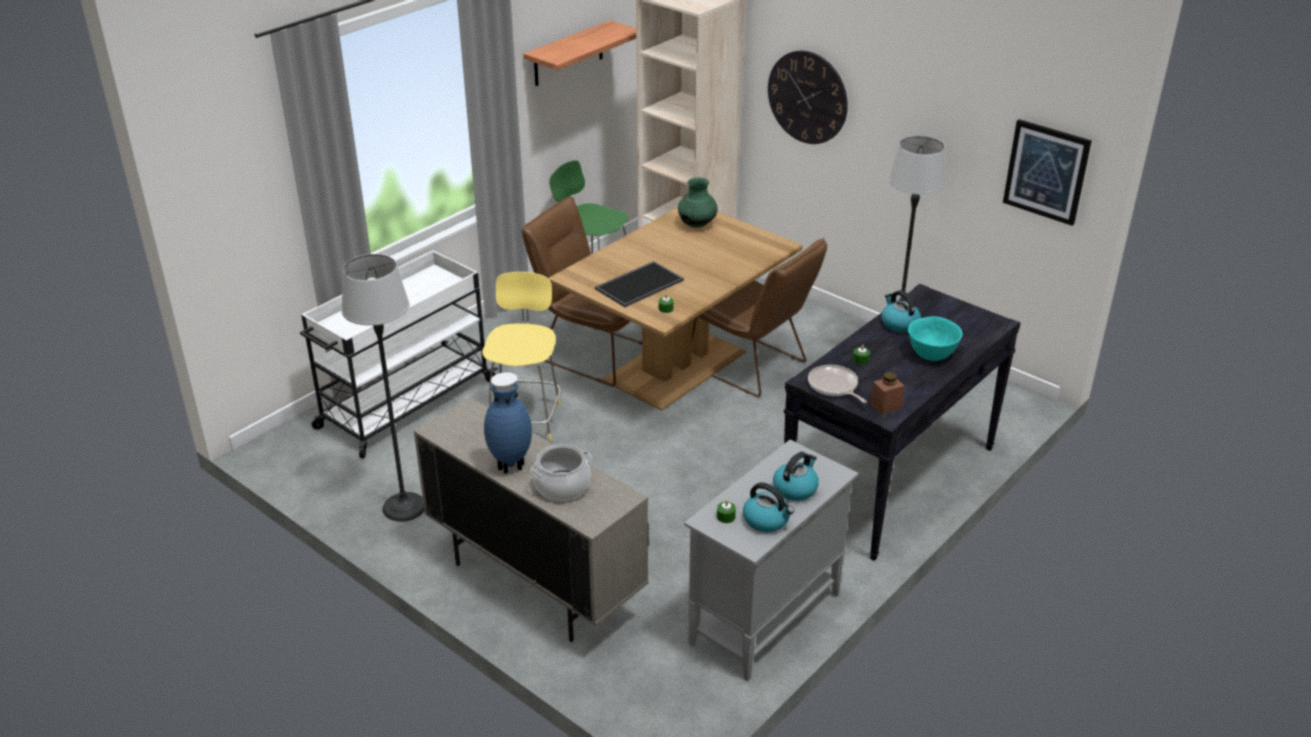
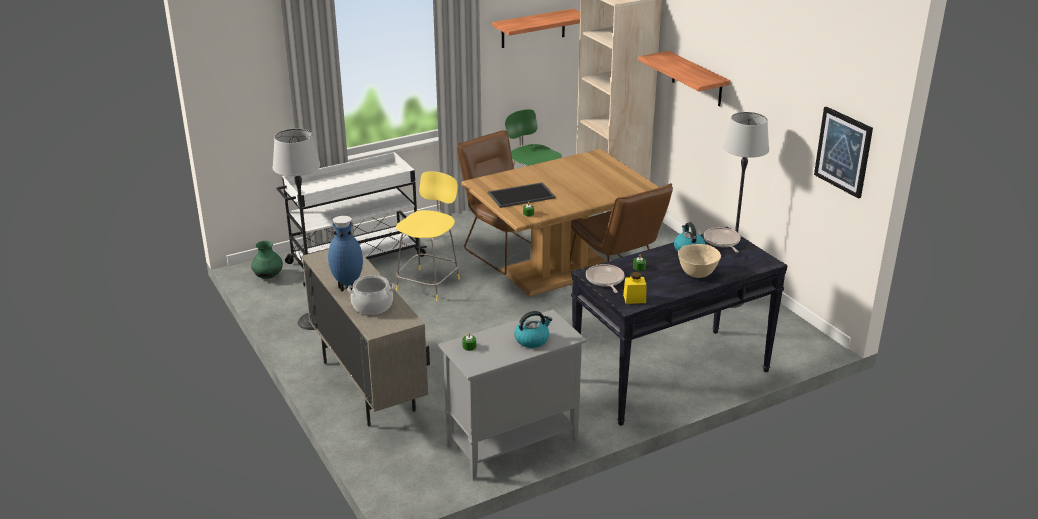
camera: 20 degrees right, 5 degrees down
(697, 225) = (593, 165): green vase -> green vase (268, 276)
(767, 520) = (496, 354): kettle -> none
(807, 97) = (697, 79): wall clock -> shelf
(886, 405) = (634, 299): brown jar -> yellow jar
(929, 305) = (722, 242): none -> frying pan
(931, 354) = (697, 273): turquoise bowl -> beige bowl

